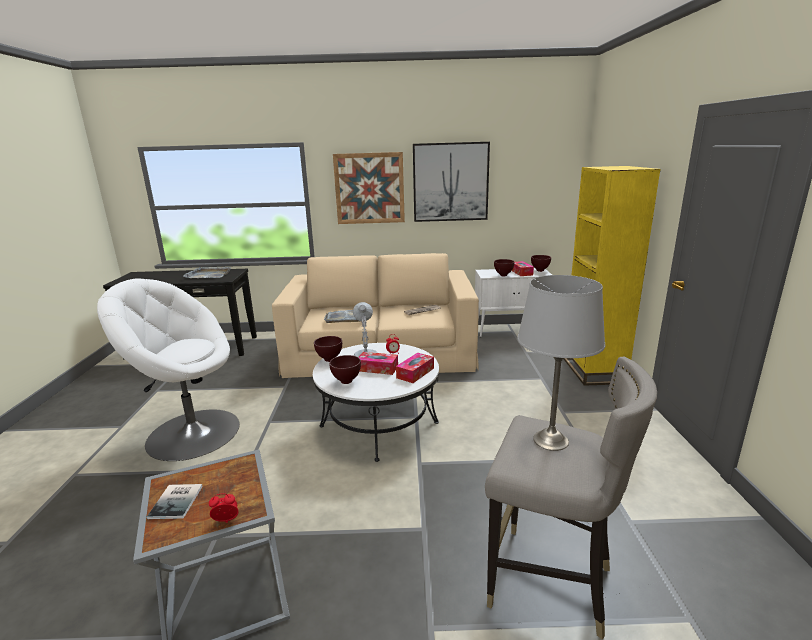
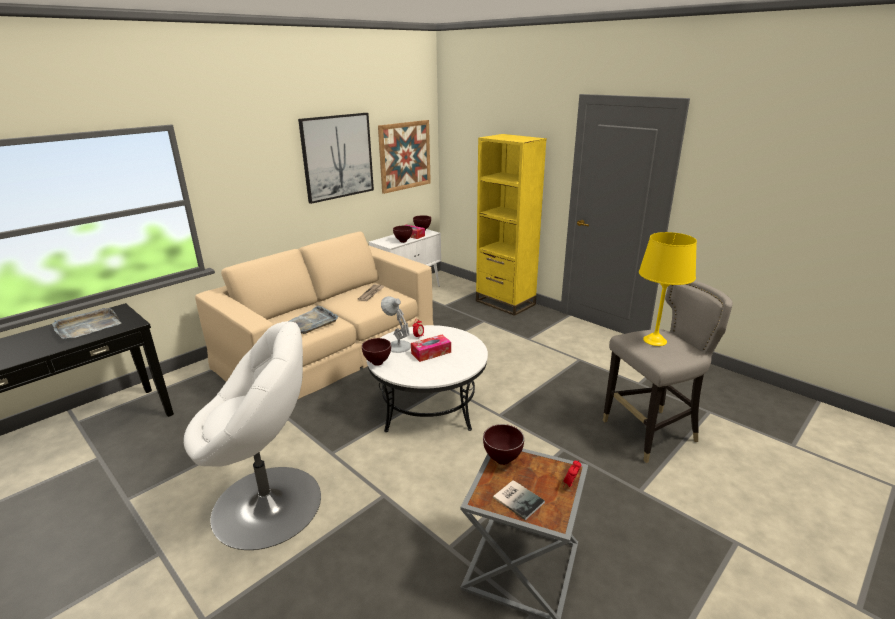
camera: 45 degrees left, 5 degrees up
(192, 433) = (269, 505): white armchair -> white armchair turned 150 degrees counterclockwise
(345, 381) = (428, 373): brown bowl -> brown bowl (501, 460)
(369, 188) = (259, 173): picture -> picture (405, 156)
(415, 373) = (464, 344): tissue box -> none
(551, 440) = (655, 340): grey table lamp -> yellow table lamp

